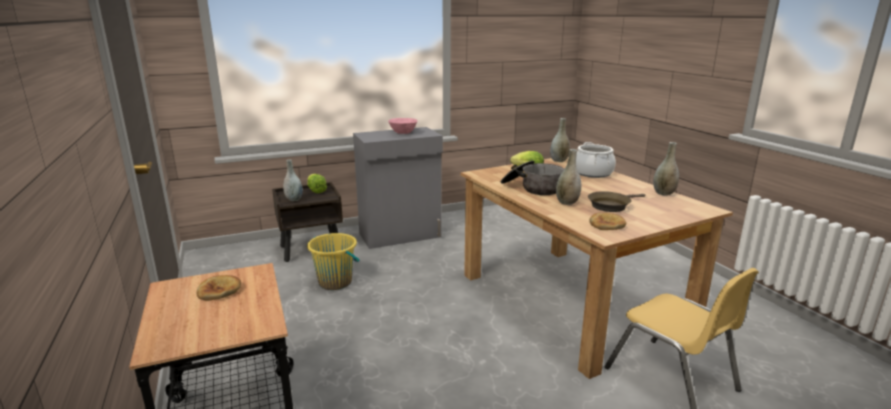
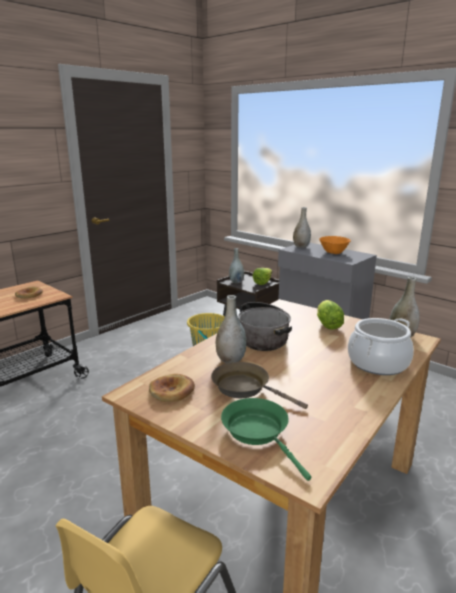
camera: 65 degrees right, 0 degrees up
(403, 133) = (333, 252): pink bowl -> orange bowl
(663, 193) = (347, 427): grey vase -> grey vase (301, 246)
(666, 211) = (258, 432): none -> green frying pan

